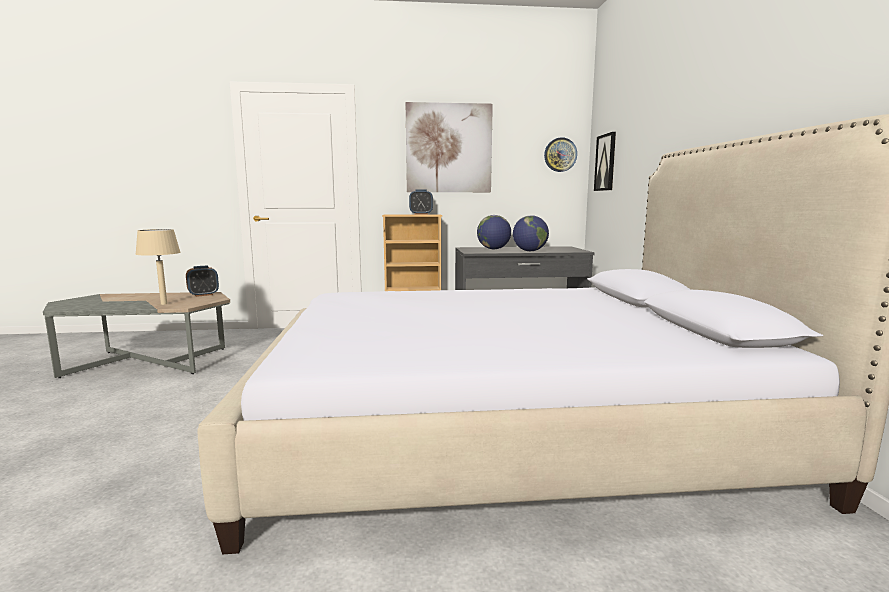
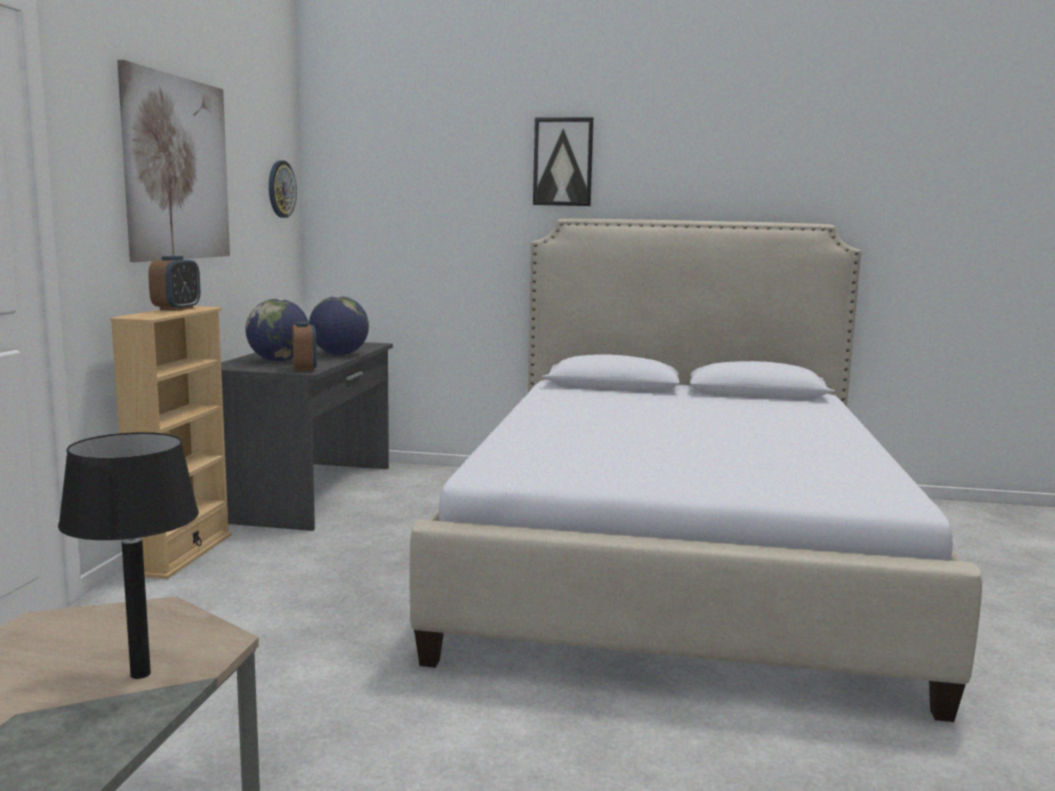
camera: 75 degrees left, 0 degrees up
(164, 304) = (139, 674): beige table lamp -> black table lamp
(203, 295) = (52, 630): alarm clock -> alarm clock (304, 369)
(605, 162) = (367, 209): picture -> picture (563, 162)

